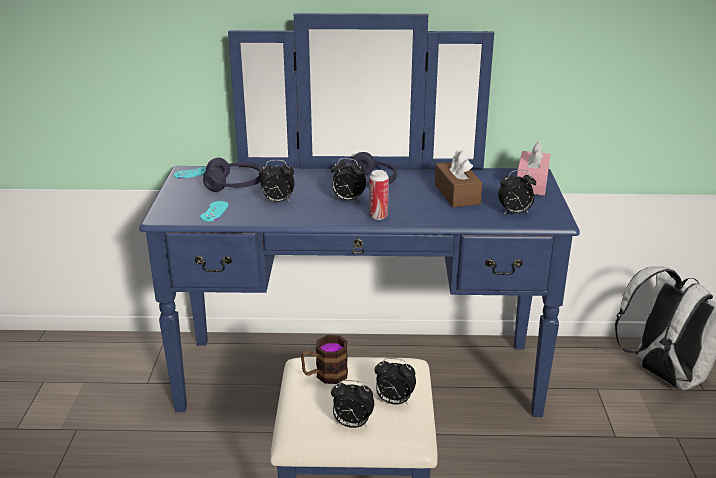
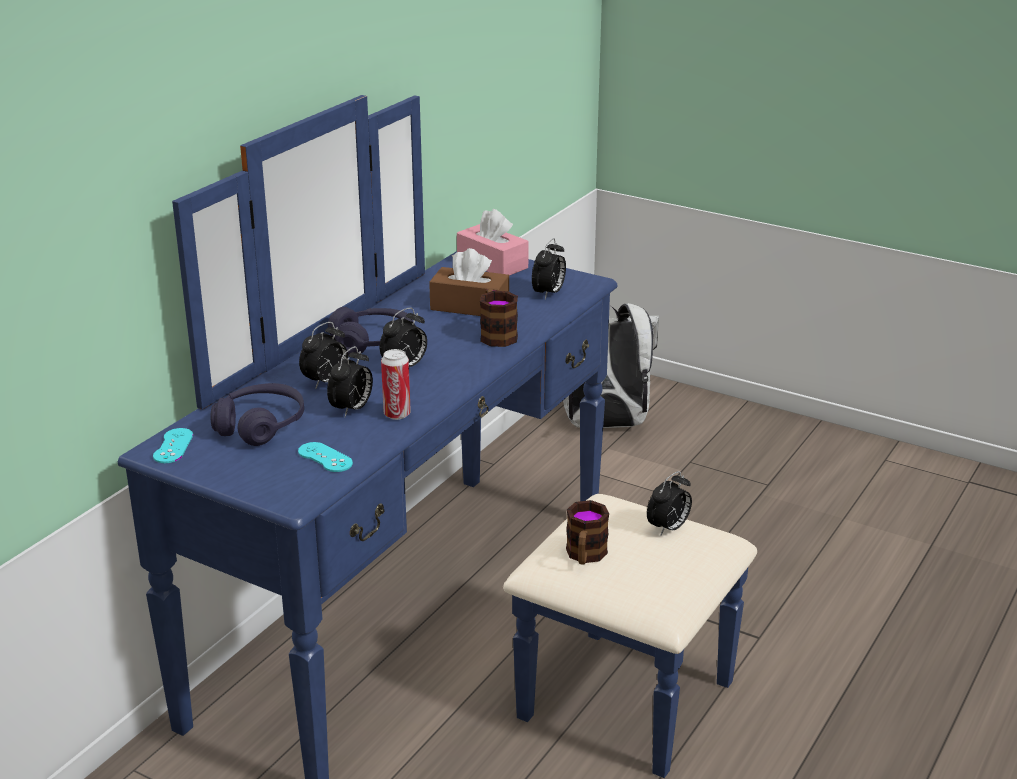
camera: 60 degrees left, 0 degrees up
(352, 424) = (685, 566): alarm clock -> alarm clock (326, 382)
(378, 216) = (470, 362): can -> can (397, 414)
(428, 213) = (496, 334): none -> mug

